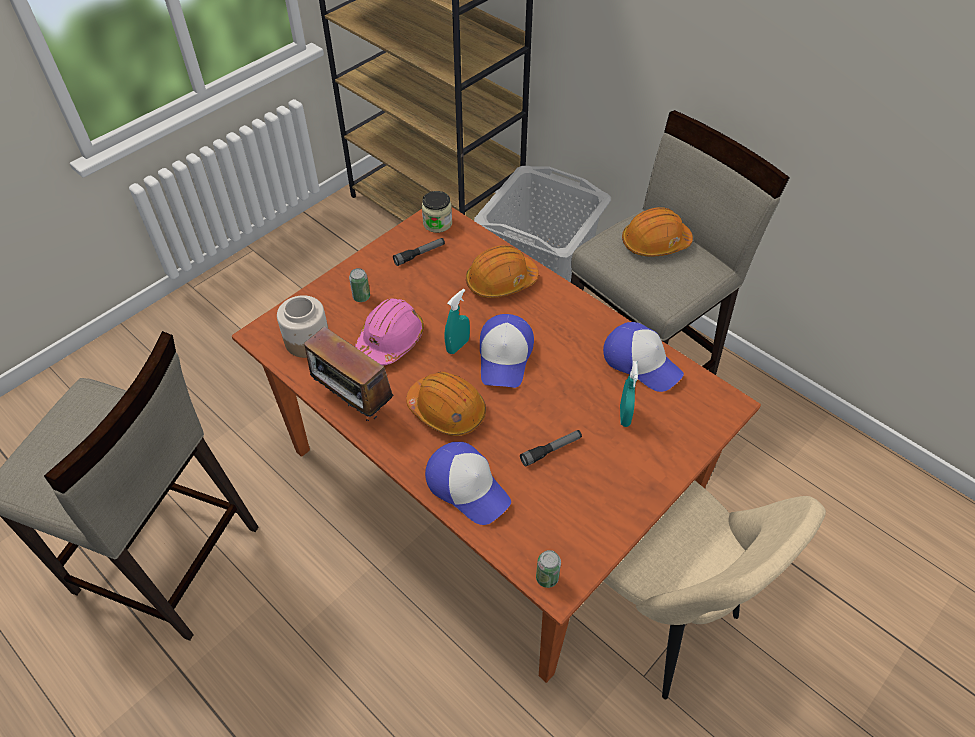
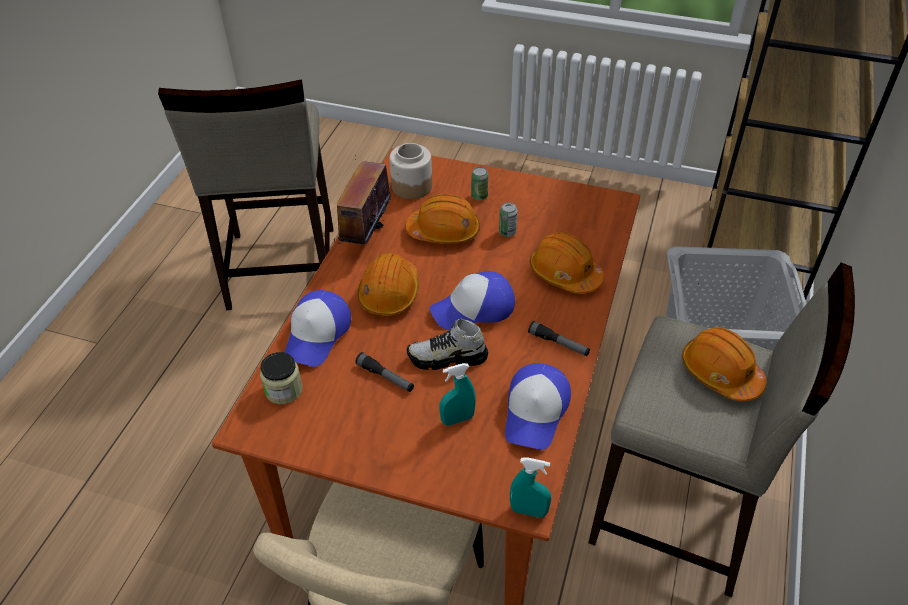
camera: 65 degrees right, 5 degrees down
(391, 340) = (444, 231): pink hard hat -> orange hard hat
(419, 254) = (556, 210): flashlight -> flashlight (558, 343)
(437, 223) = (605, 206): jar -> jar (284, 390)
(457, 346) = (465, 273): turquoise spray bottle -> turquoise spray bottle (528, 511)
(547, 578) = (250, 418): can -> can (507, 232)
(553, 397) = (447, 358): none -> shoe

